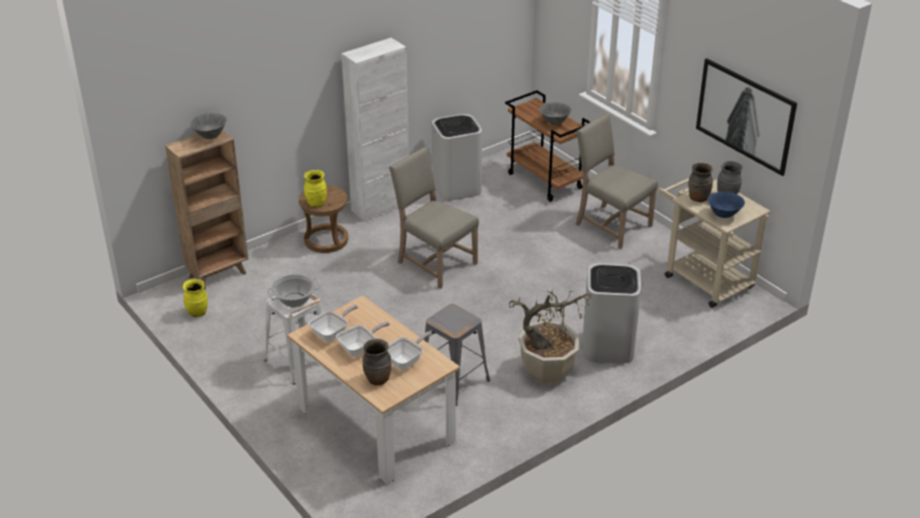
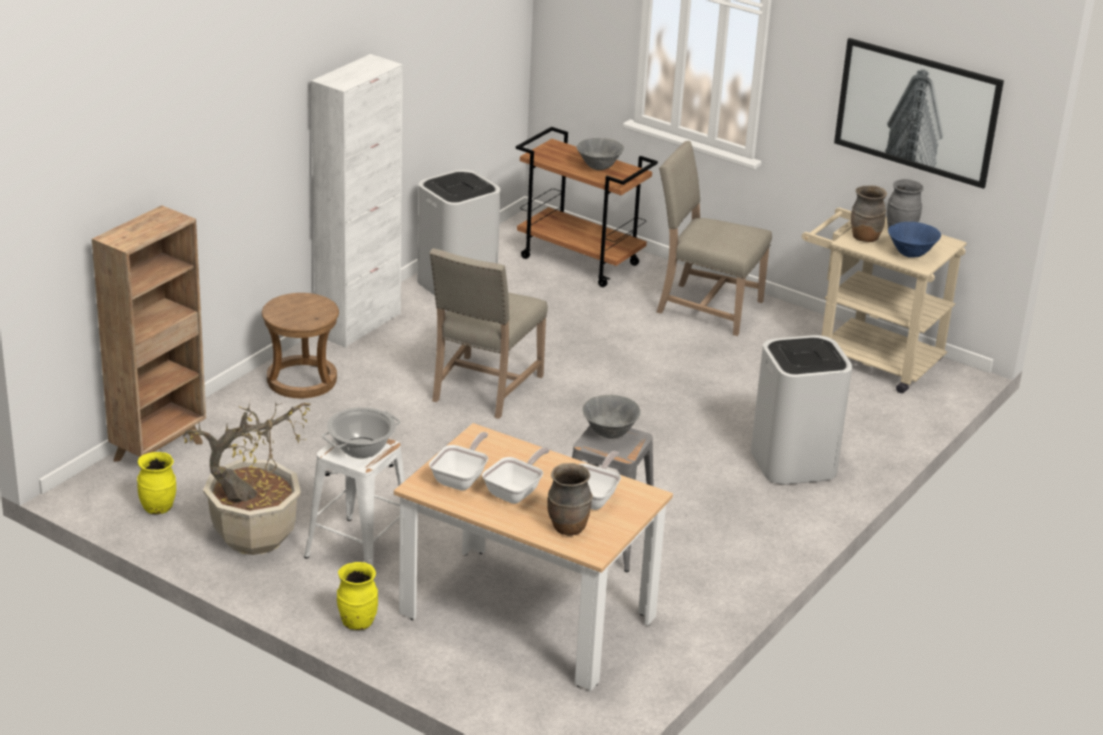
camera: 20 degrees left, 5 degrees down
(210, 136) = (157, 219): grey bowl -> grey bowl (609, 434)
(316, 203) = (295, 319): yellow vase -> yellow vase (357, 622)
(434, 263) = (483, 389): beige chair -> beige chair turned 90 degrees counterclockwise
(547, 370) = (729, 505): potted plant -> potted plant (254, 537)

